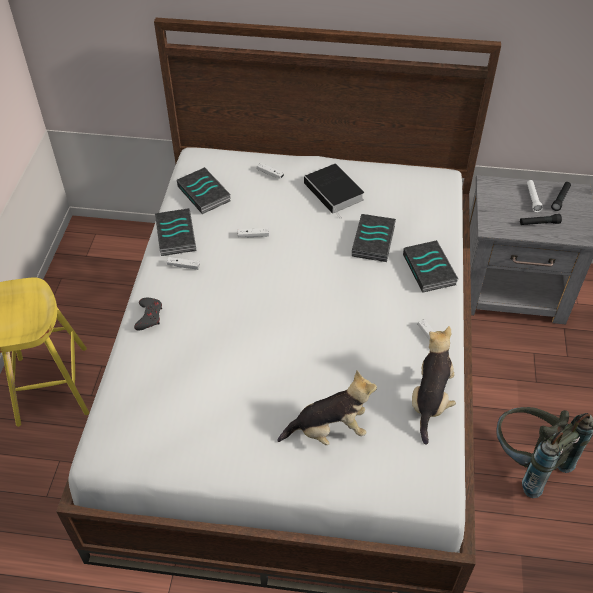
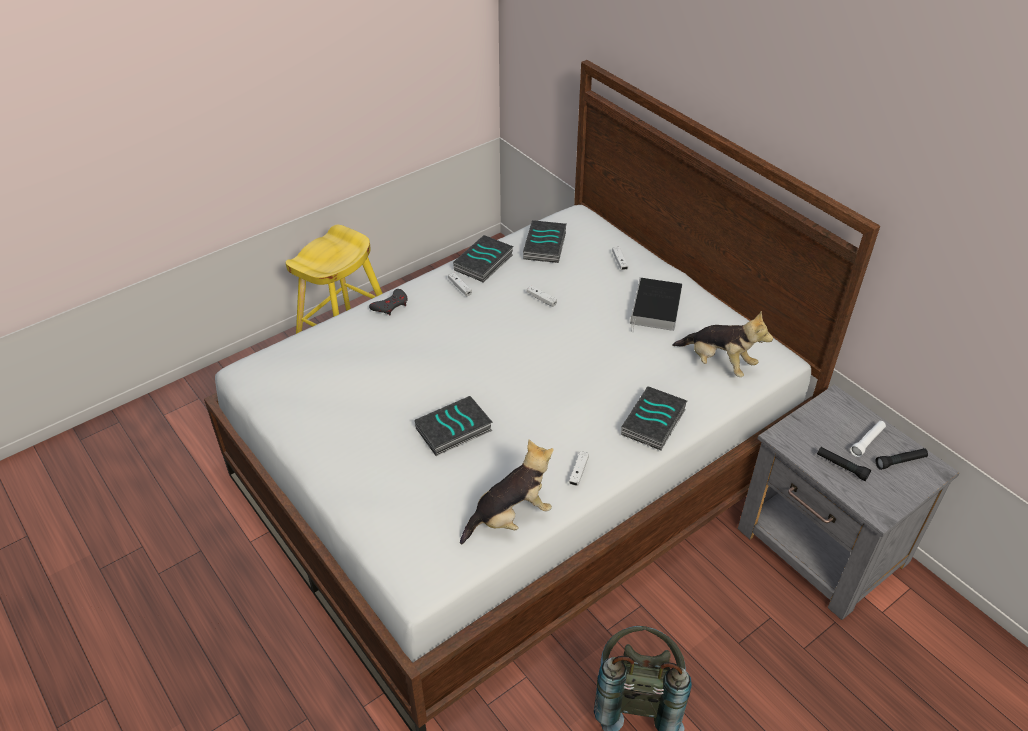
camera: 45 degrees right, 5 degrees down
(329, 430) = (405, 475): plush toy -> plush toy (718, 363)
(374, 242) = (635, 368): book -> book (453, 431)

